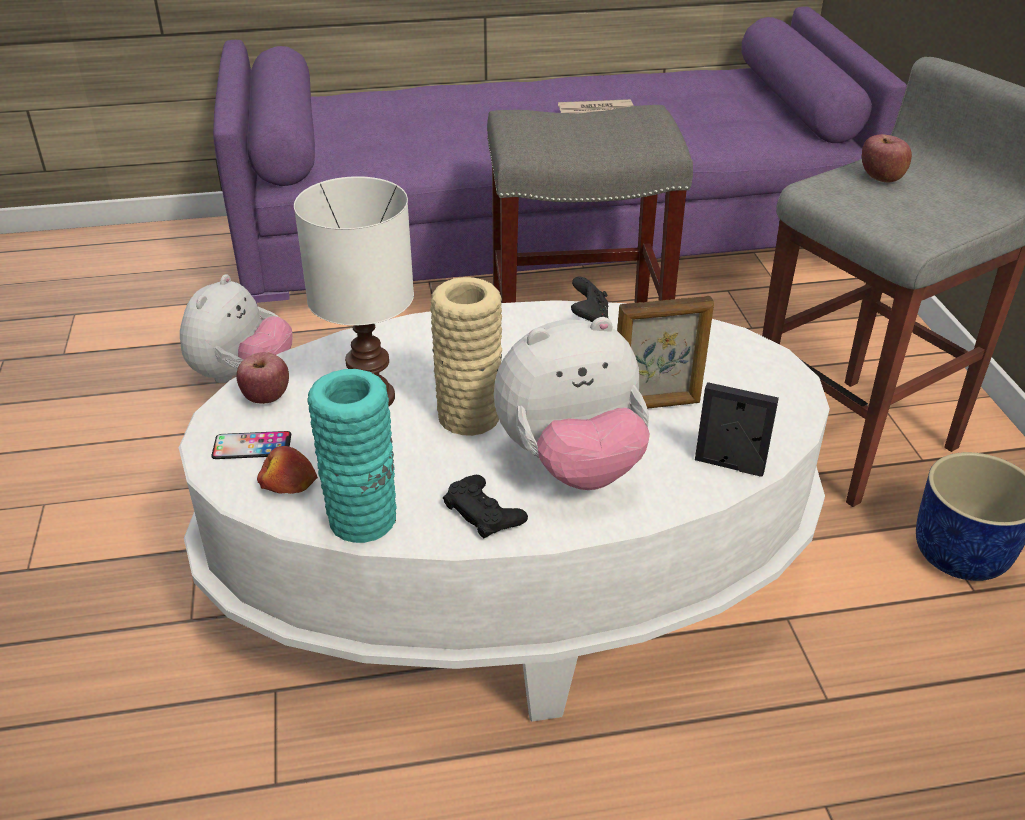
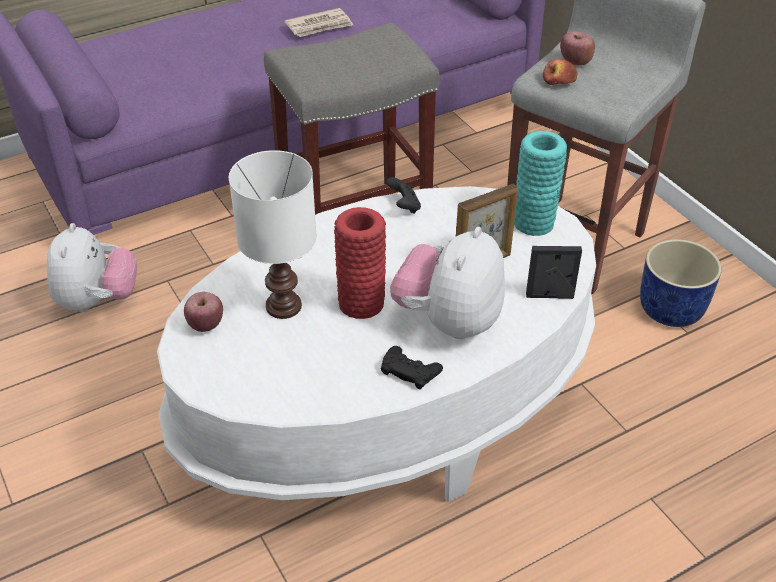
camera: 20 degrees left, 5 degrees up
(252, 446) = (219, 365): phone -> none
(288, 484) = (263, 387): apple -> apple (559, 82)
(362, 518) = (331, 397): turquoise vase -> turquoise vase (533, 223)
(469, 416) = (361, 303): beige vase -> red vase
(571, 464) = (449, 321): plush toy -> plush toy turned 150 degrees clockwise

